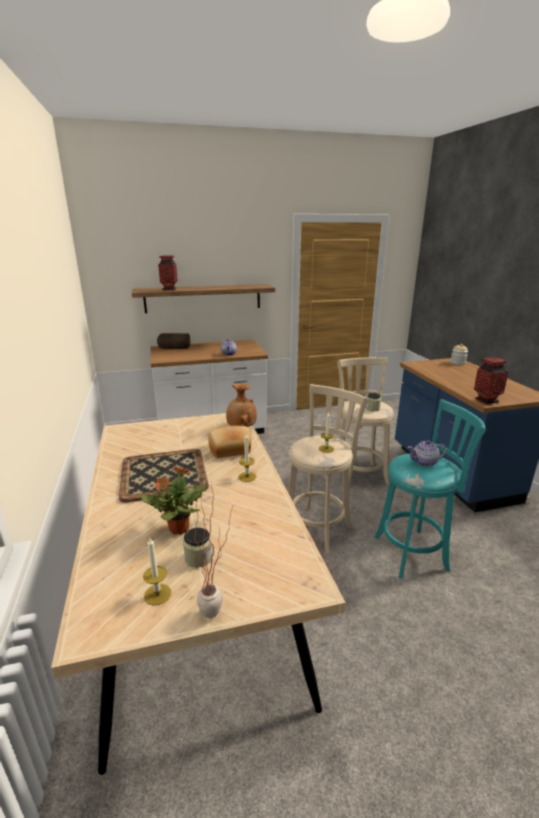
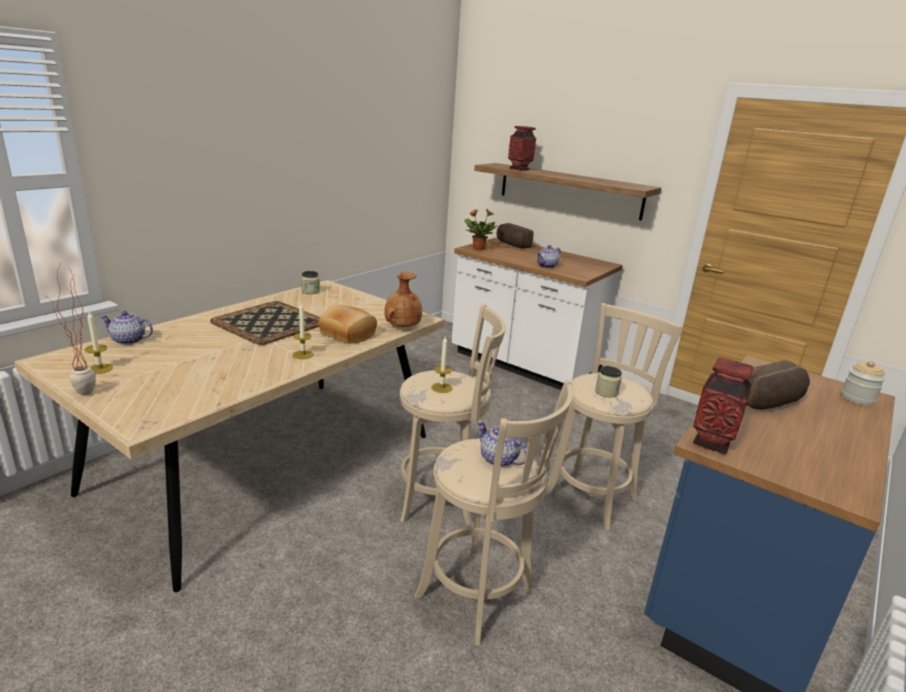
camera: 50 degrees right, 0 degrees up
(103, 561) = (129, 340): none -> teapot
(178, 529) = (189, 351): potted plant -> potted plant (478, 248)
(198, 558) = (154, 370): jar -> jar (310, 291)
(414, 552) = (480, 597): turquoise stool -> beige stool
(453, 377) = (771, 402): none -> bread

